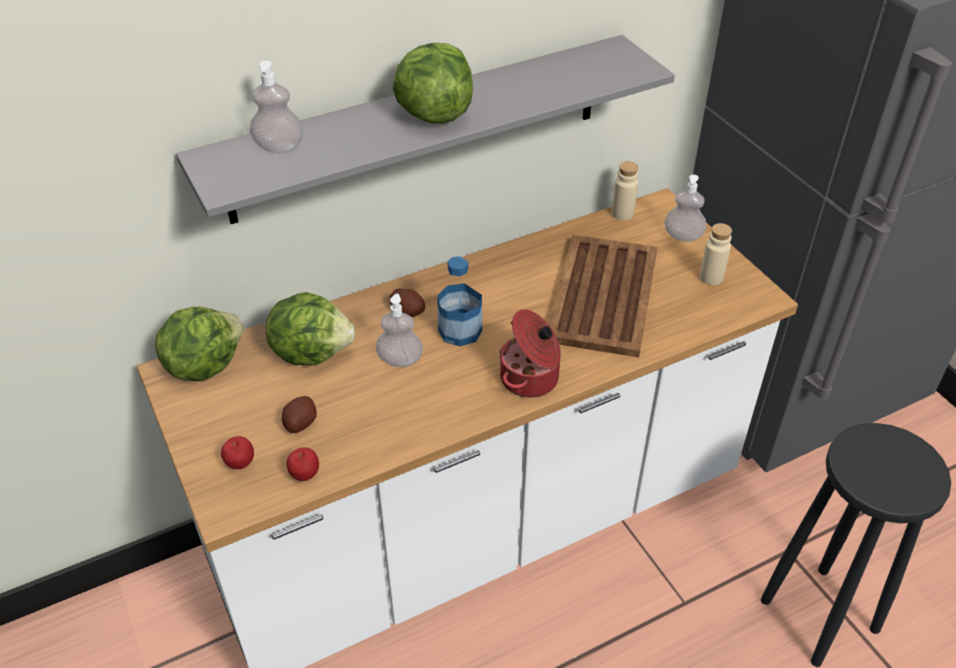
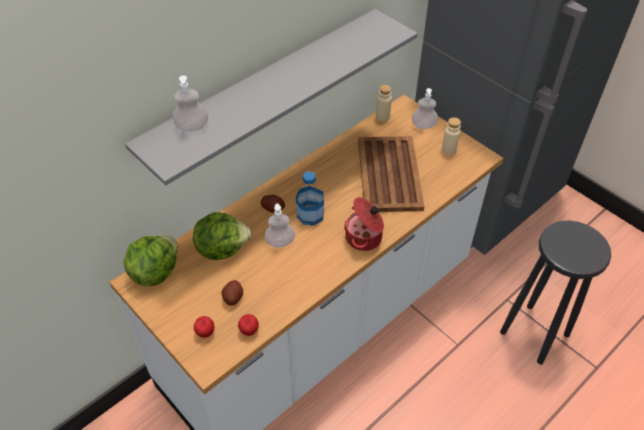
camera: 15 degrees left, 5 degrees up
(434, 114) = (281, 86): lettuce -> none

